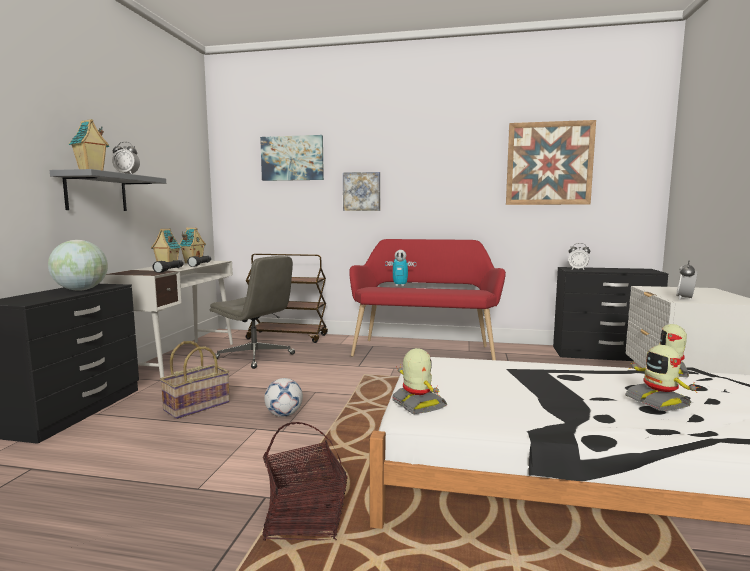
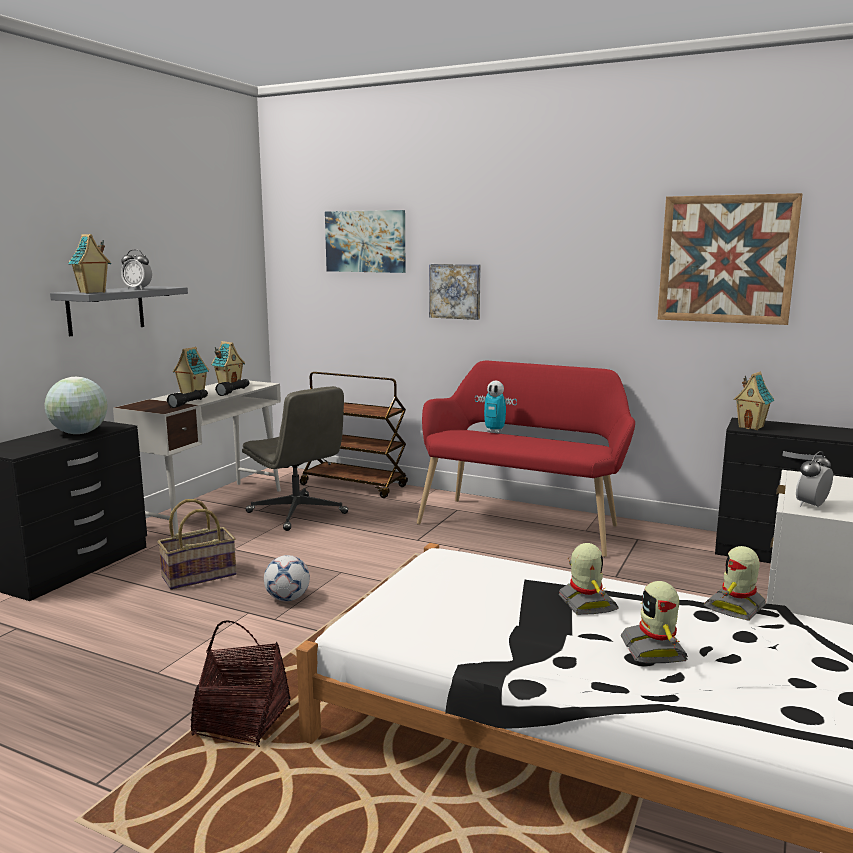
camera: 15 degrees right, 5 degrees up
(417, 404) = (371, 616): toy robot -> toy robot (586, 604)
(578, 269) = (751, 427): alarm clock -> toy house

